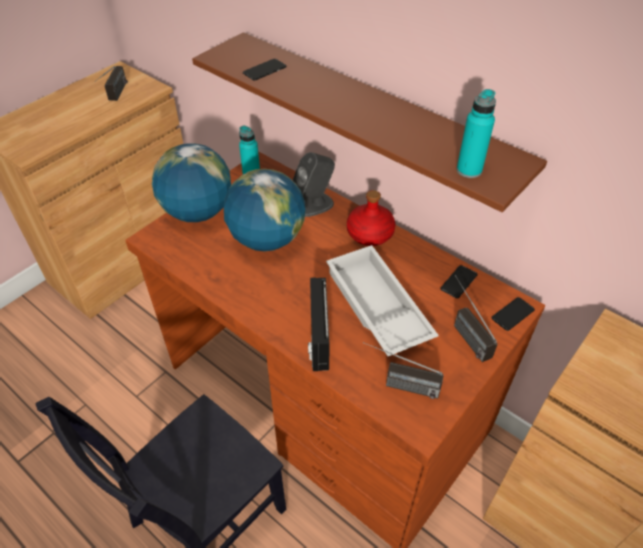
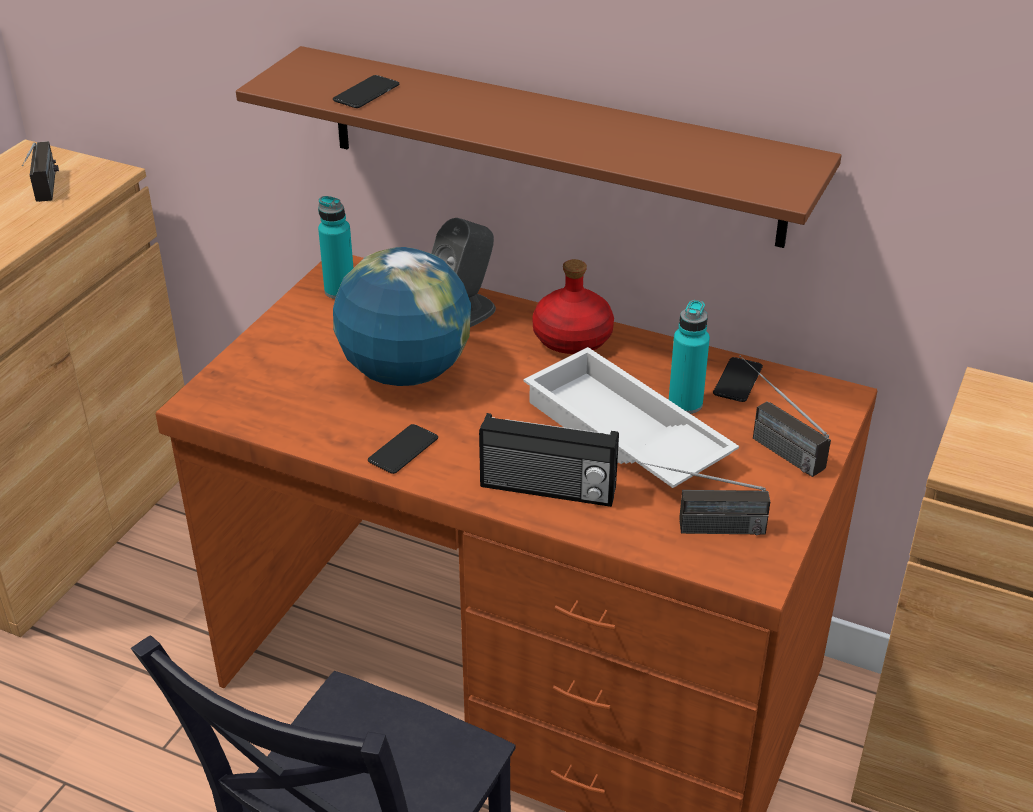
camera: 15 degrees left, 10 degrees down
(197, 212) = (267, 353): globe -> none
(317, 337) = (547, 490): radio -> radio turned 60 degrees counterclockwise
(469, 170) = (739, 179): turquoise bottle -> turquoise bottle (685, 404)
(512, 314) = (834, 408): phone -> phone (403, 450)

